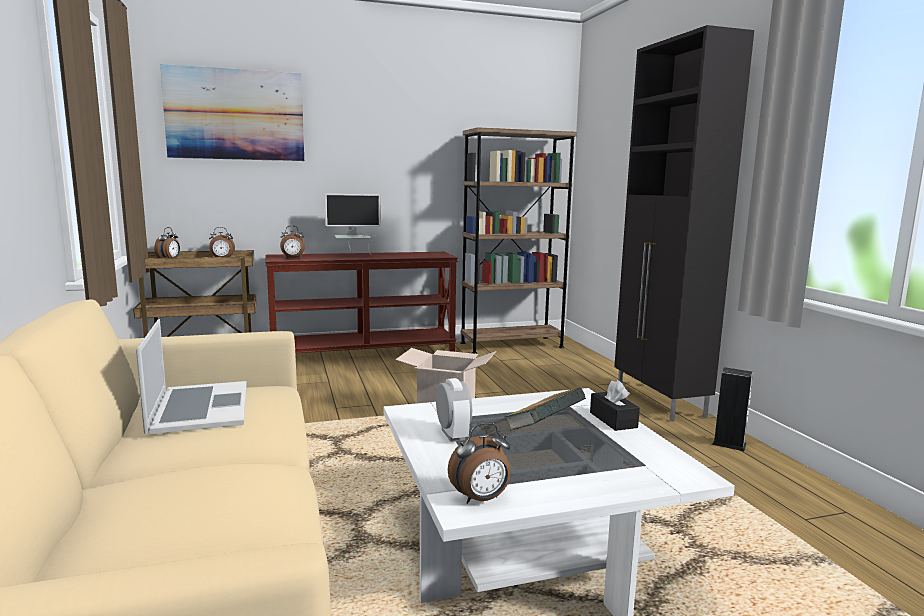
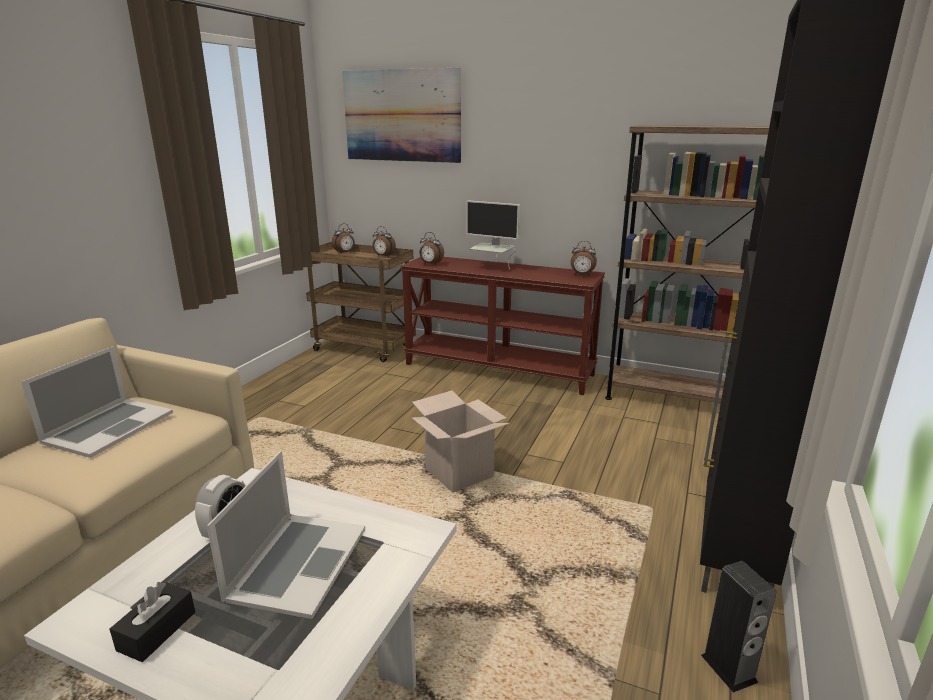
camera: 40 degrees right, 10 degrees up
(481, 499) = (98, 619): alarm clock -> alarm clock (582, 275)
(543, 430) = (297, 562): book -> laptop
(613, 420) = (381, 585): black tissue box -> black tissue box (157, 631)

